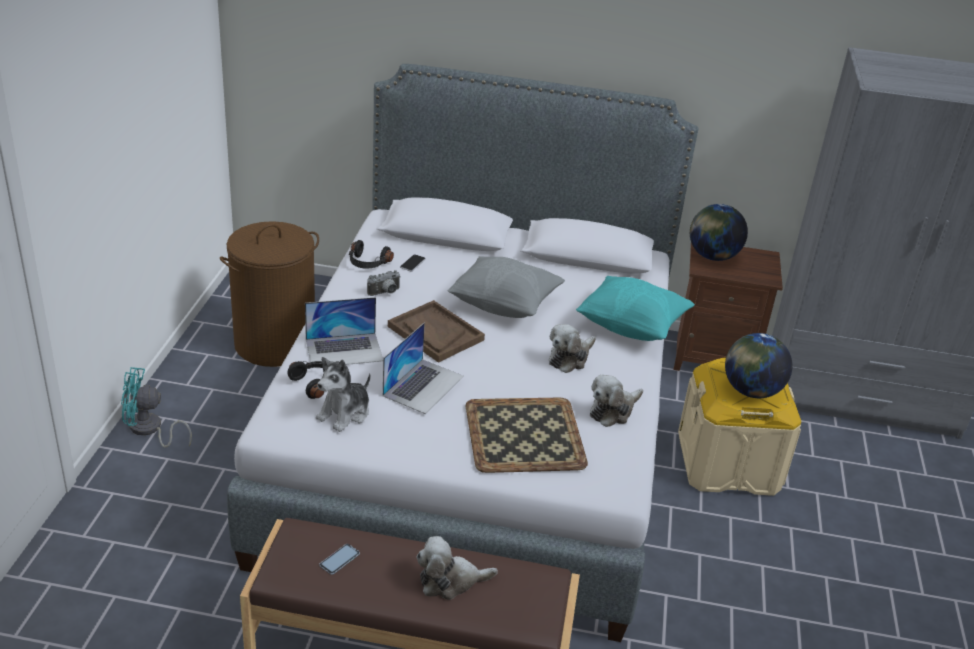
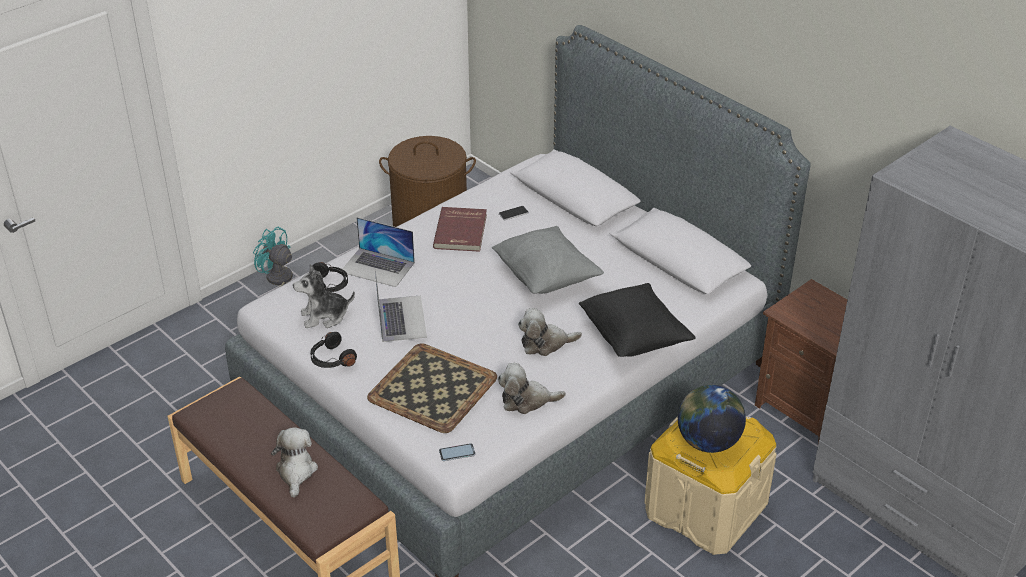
camera: 40 degrees right, 5 degrees up
(339, 559) = (243, 421): phone -> phone (457, 453)
(367, 263) = (477, 201): black headphones -> black headphones (331, 359)
(385, 293) = (461, 231): camera -> red book
(423, 385) = (401, 318): laptop -> laptop turned 75 degrees counterclockwise
(435, 333) = (460, 280): brown tray -> none
(450, 581) = (296, 471): plush toy -> plush toy turned 60 degrees clockwise
(631, 327) = (633, 338): turquoise pillow -> black pillow
(712, 256) = (809, 303): globe -> none

